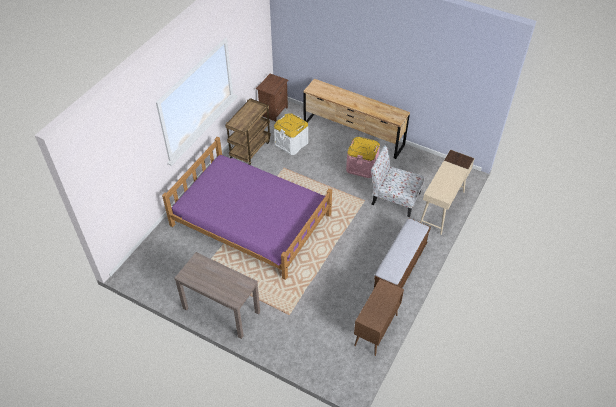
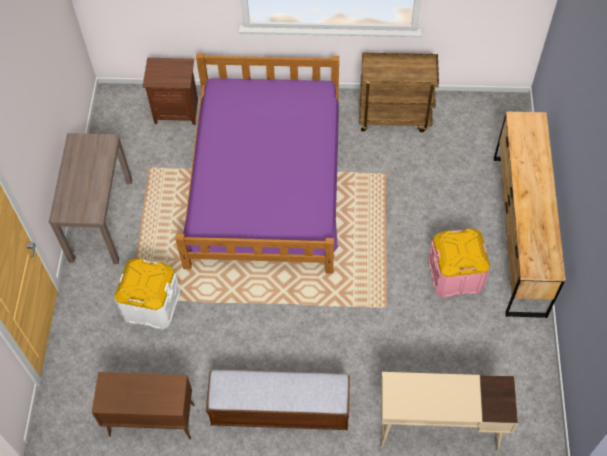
camera: 65 degrees right, 10 degrees up
(273, 111) = (492, 107): brown nightstand -> brown nightstand (177, 110)
(291, 143) = (441, 160): white storage box -> white storage box (152, 305)
(394, 198) = (416, 348): chair -> none

